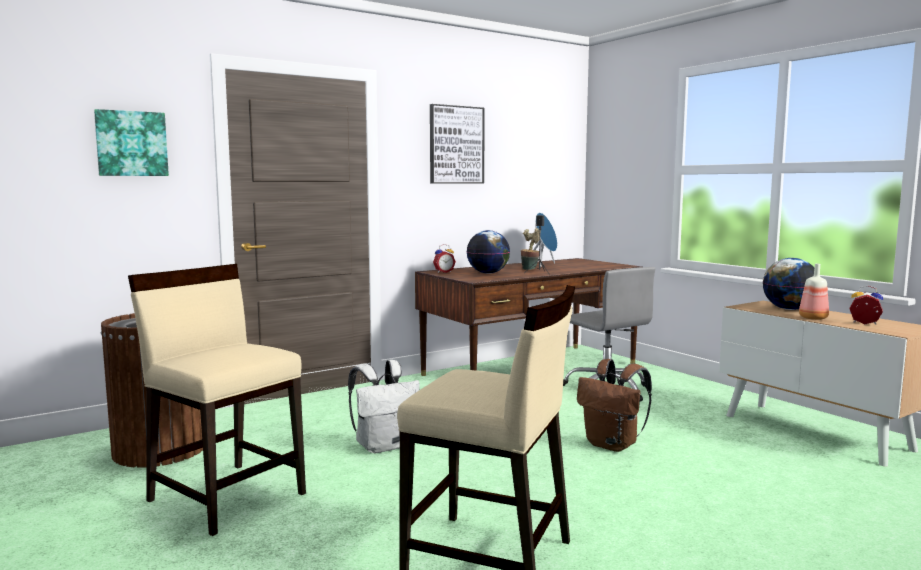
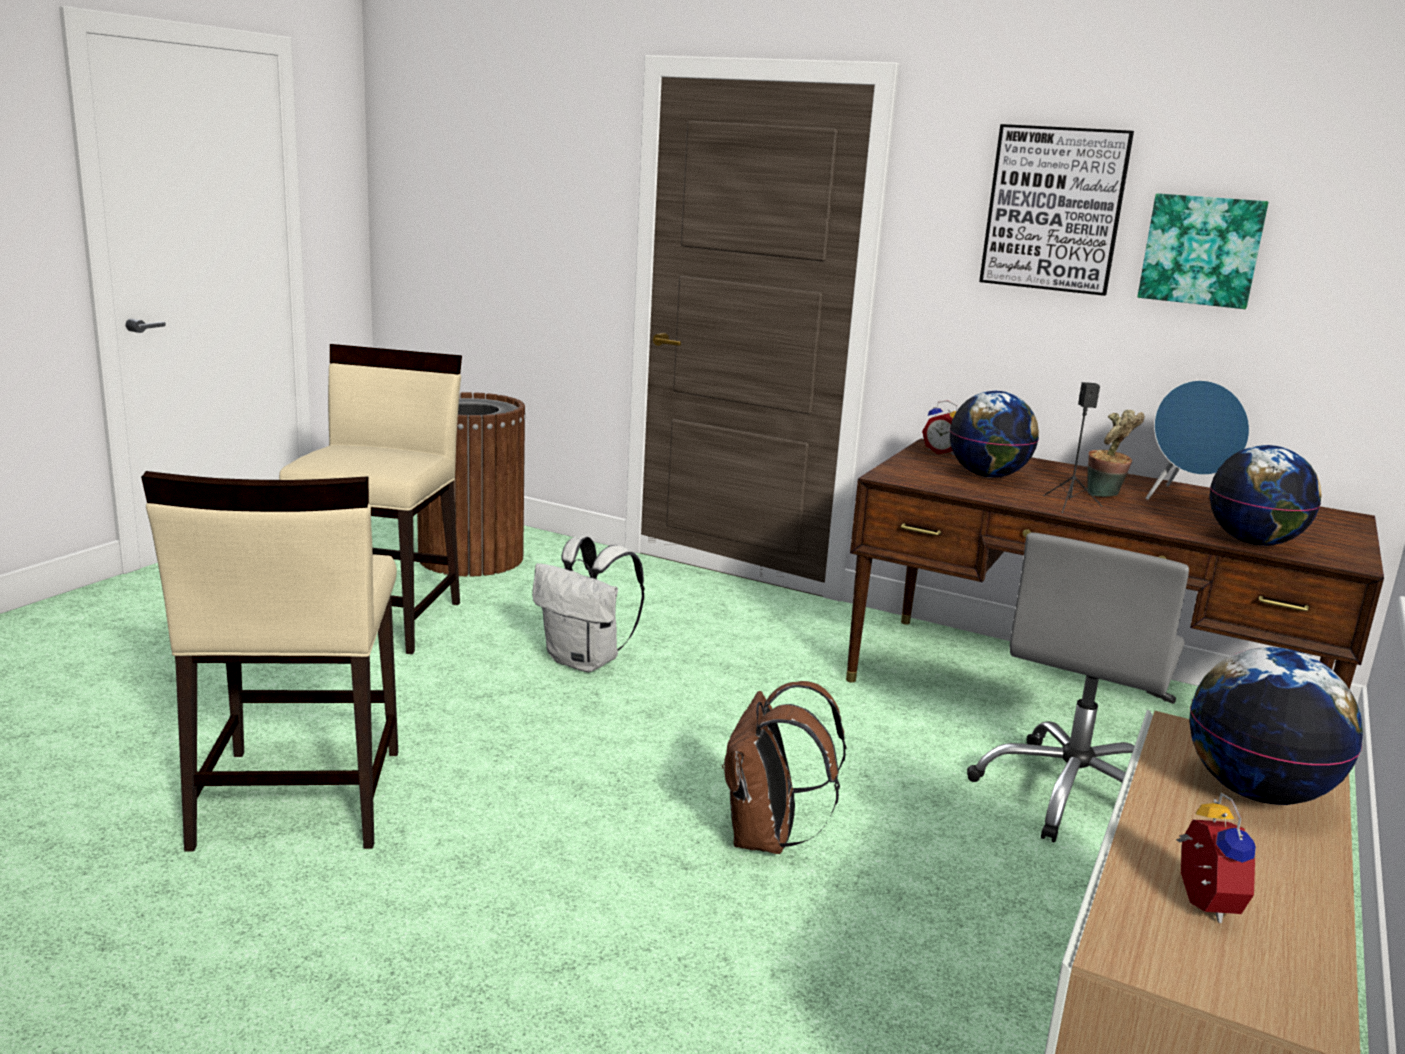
camera: 60 degrees right, 10 degrees up
(131, 143) = (550, 183): picture -> picture (1201, 250)
(600, 268) = (1254, 542): none -> globe
(814, 318) = (1166, 825): bottle -> none

